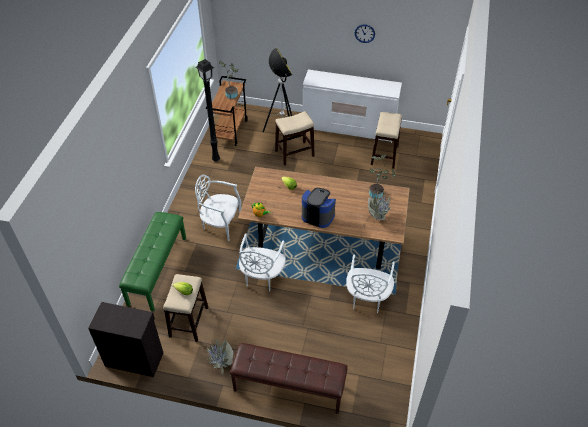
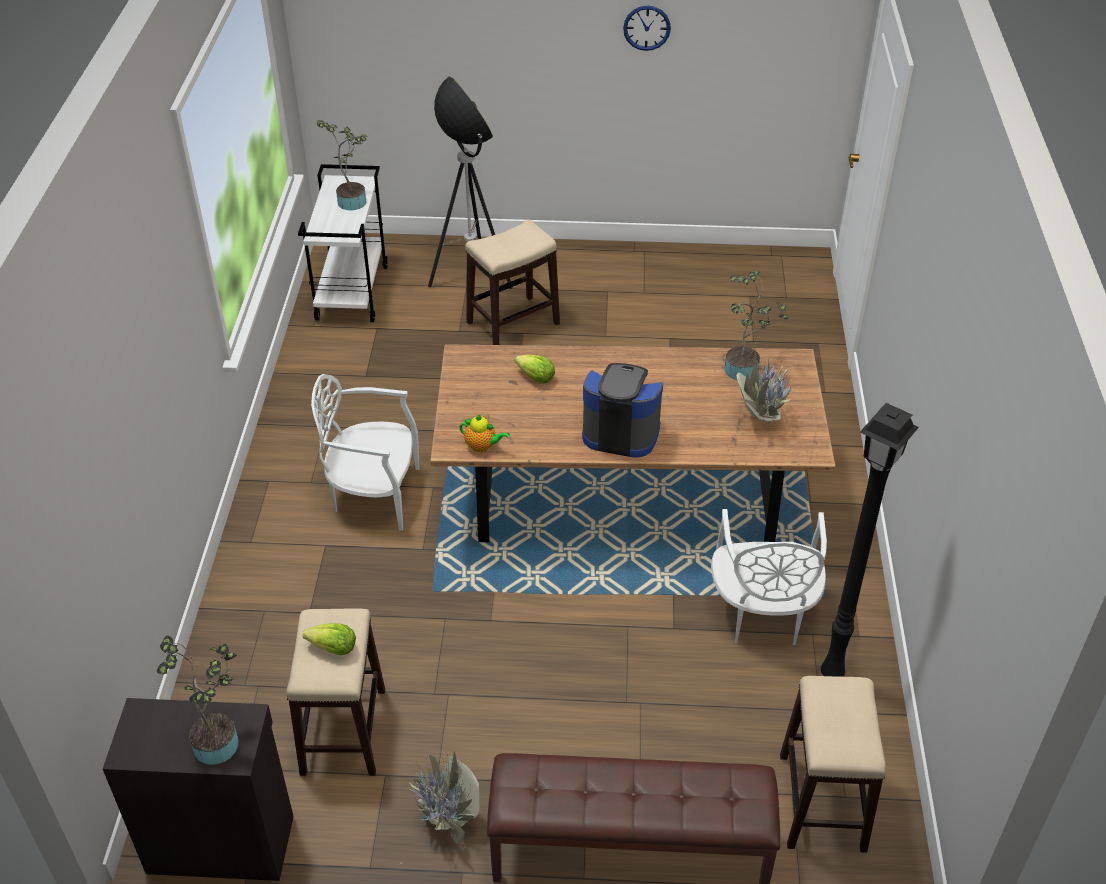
camera: 10 degrees left, 5 degrees down
(132, 323) = (219, 740): none -> potted plant
(157, 270) = (238, 620): green bench -> none
(216, 159) = (332, 355): black floor lamp -> black floor lamp (831, 672)
(229, 131) = (351, 292): brown cart -> white cart
(262, 277) = (501, 600): white chair -> none
(348, 128) = (622, 259): white dresser -> none
(384, 155) = (716, 304): stool -> stool (822, 801)

